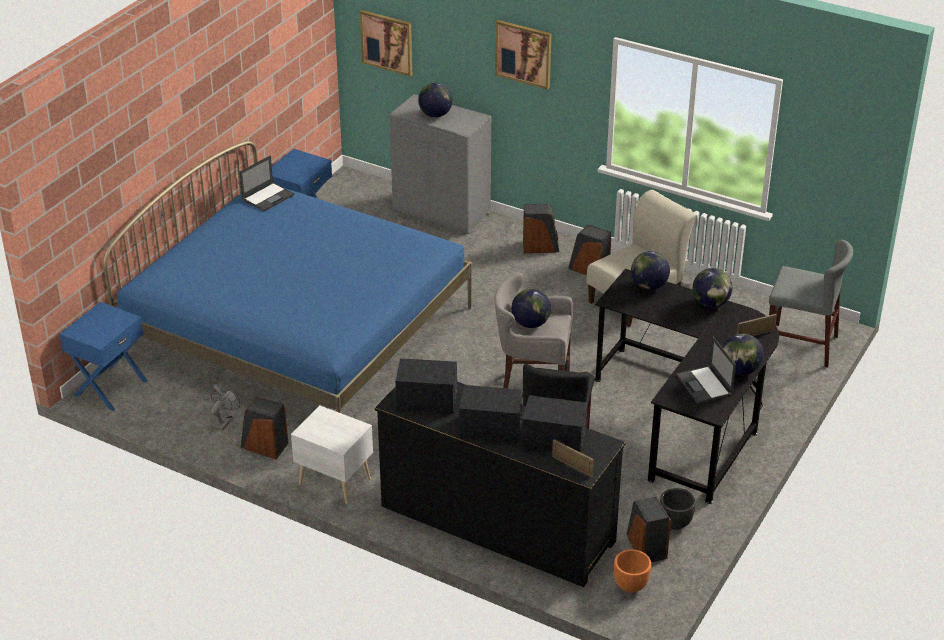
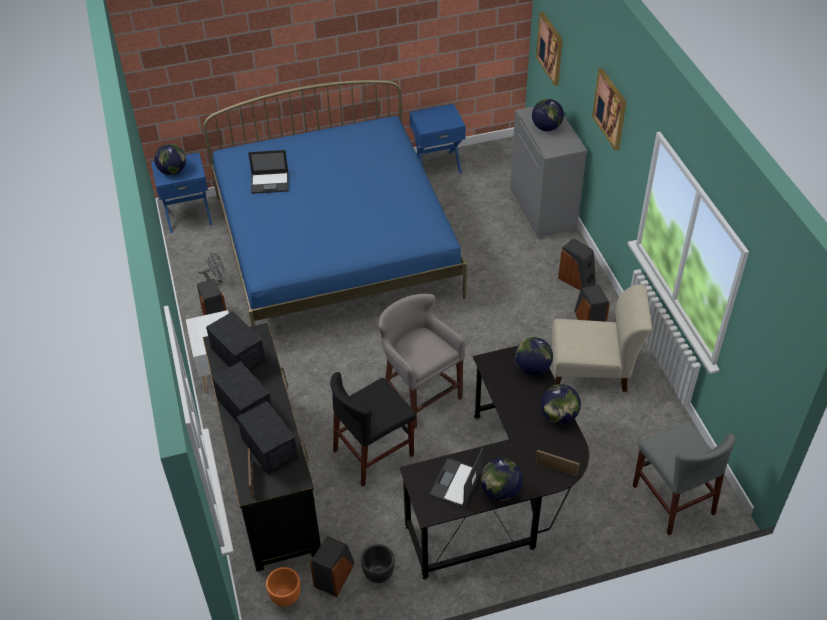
camera: 45 degrees right, 10 degrees up
(268, 197) = (379, 132): laptop -> laptop (270, 183)
(530, 324) = (417, 341): globe -> globe (172, 171)

